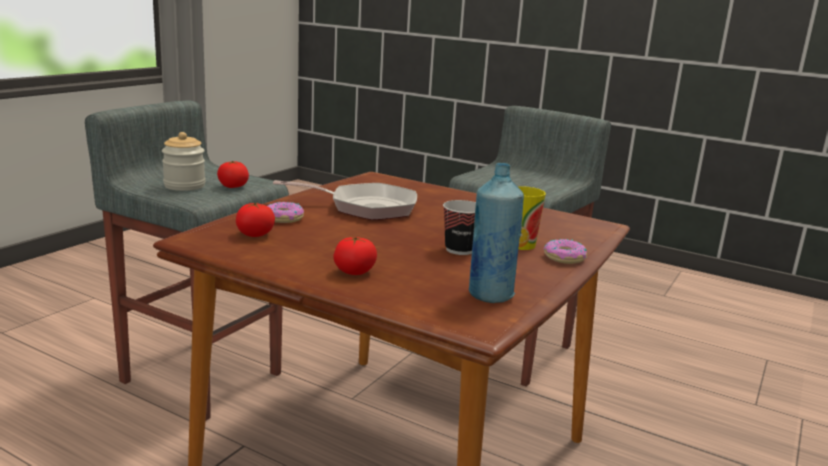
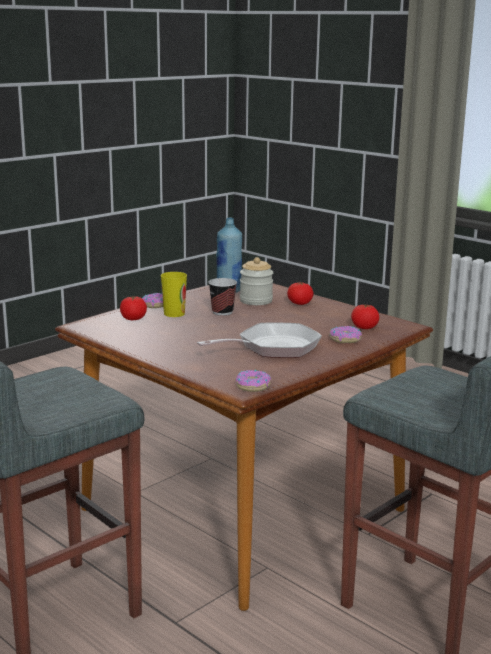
camera: 165 degrees left, 0 degrees up
(184, 186) = (453, 391): jar -> jar (256, 301)
(233, 186) = (402, 389): tomato -> tomato (133, 319)
(366, 207) = (273, 348): frying pan -> frying pan turned 135 degrees clockwise
(368, 178) = (252, 386): none -> donut

